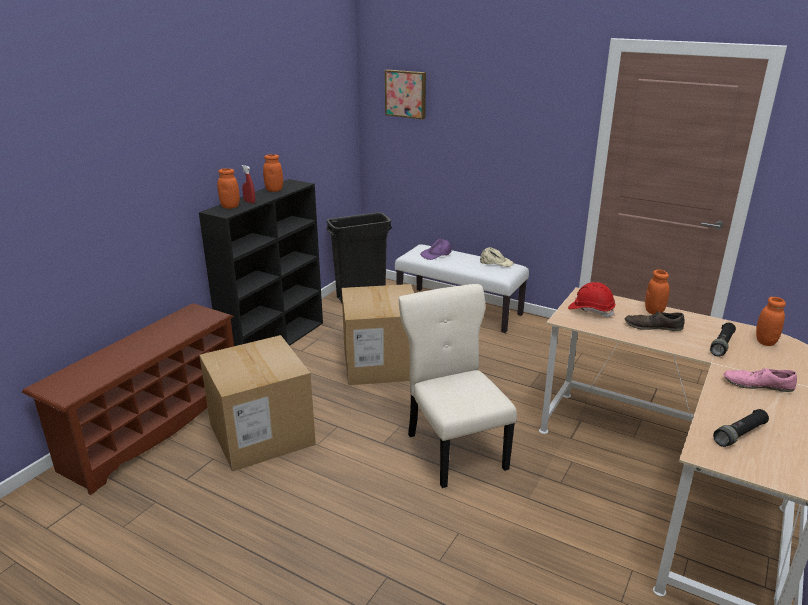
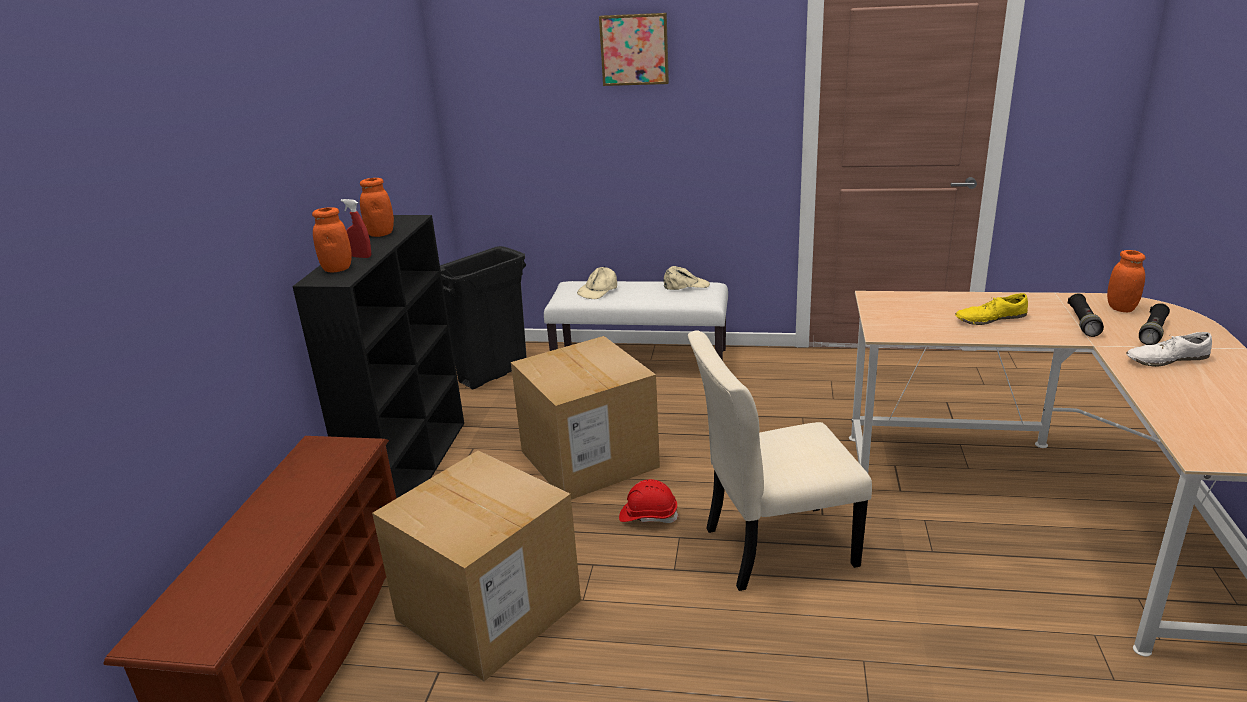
camera: 20 degrees left, 0 degrees up
(406, 93) = (514, 68): picture -> picture (634, 49)
(436, 254) = (598, 290): purple cap -> beige cap
(454, 448) = (773, 547): beige chair -> beige chair turned 60 degrees counterclockwise
(591, 310) = (902, 315): red hard hat -> red hard hat (648, 516)
(653, 326) = (990, 318): brown shoe -> yellow shoe
(654, 311) = (972, 300): orange jar -> none
(739, 434) = (1211, 422): black flashlight -> black flashlight (1153, 332)
(757, 385) = (1166, 359): pink shoe -> white shoe

